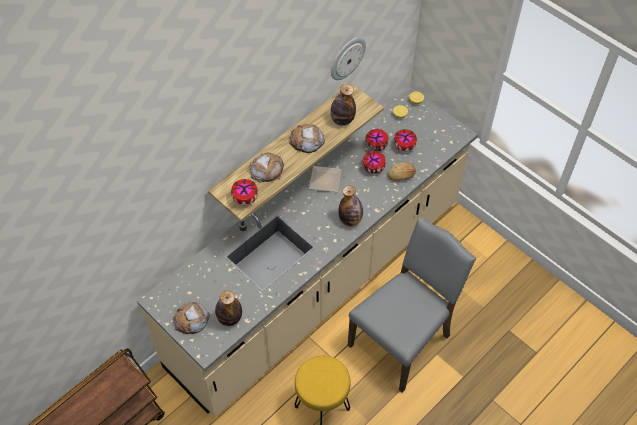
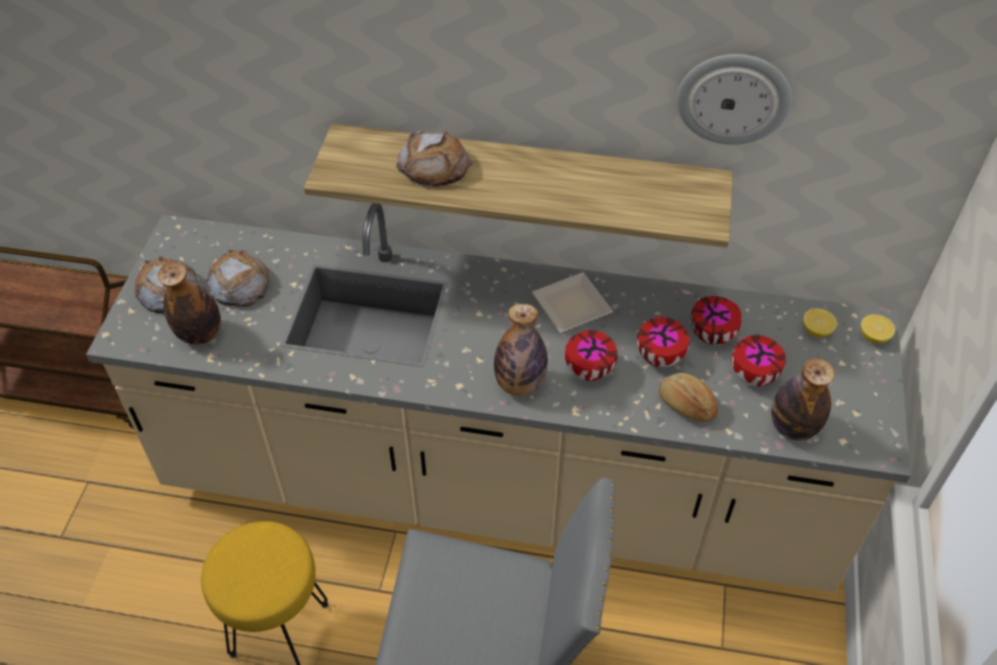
camera: 55 degrees right, 5 degrees down
(244, 199) = (347, 171): bowl -> bowl (587, 369)
(306, 141) = (543, 181): bread -> bread (239, 284)
(342, 120) = (635, 202): bottle -> bottle (793, 427)

